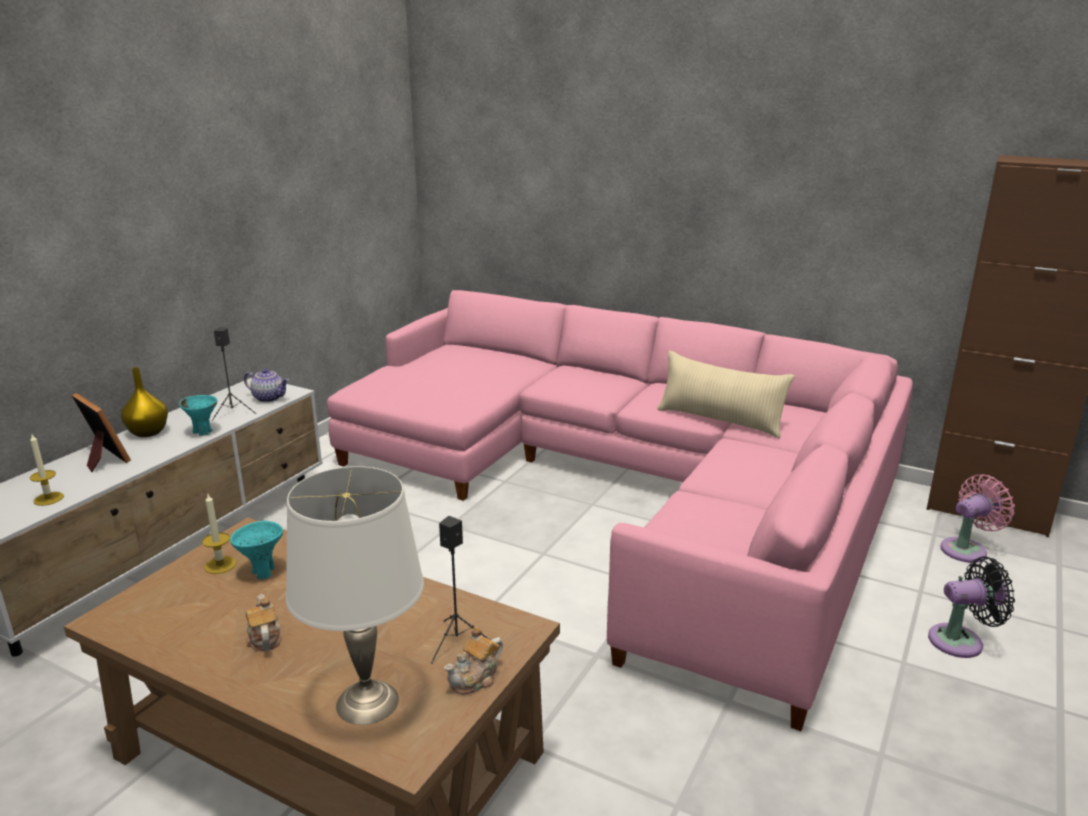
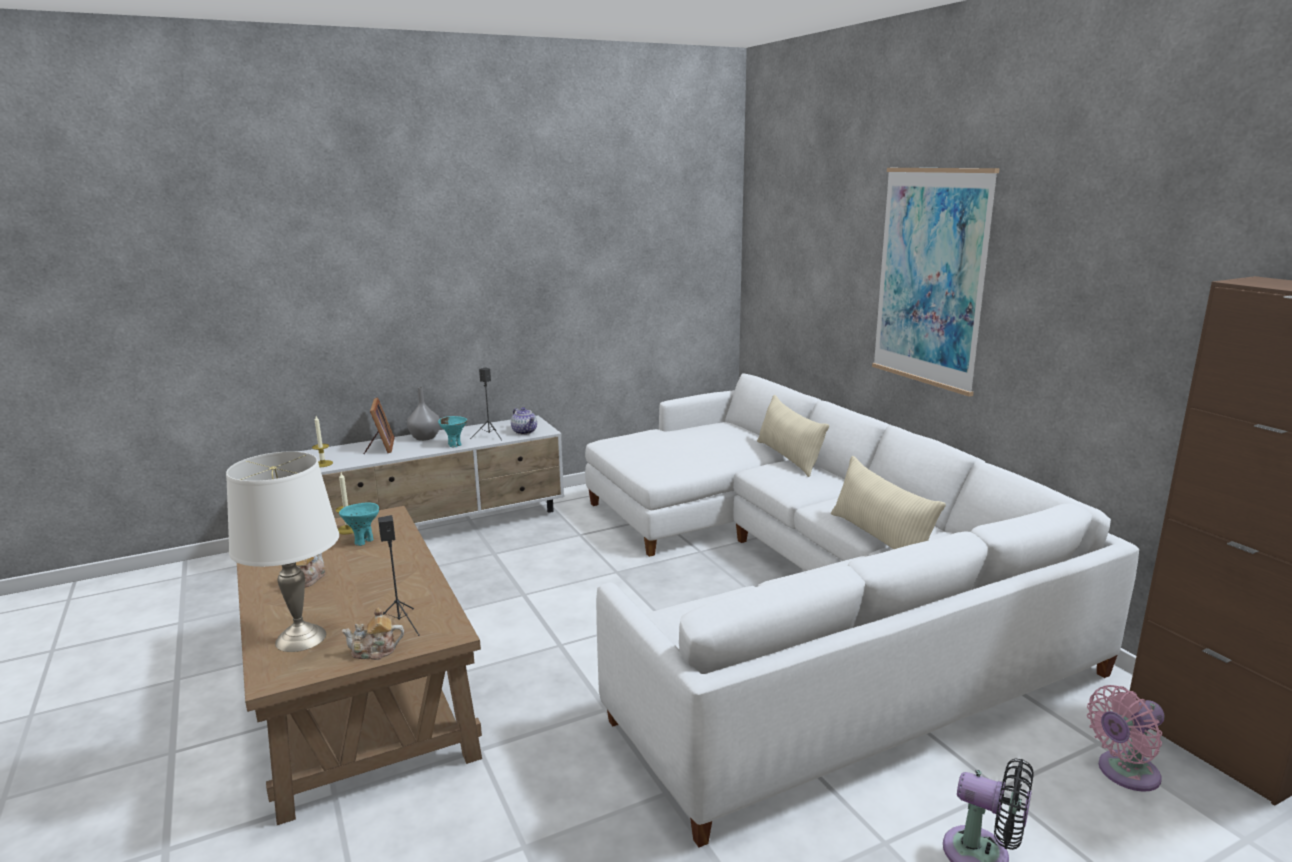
camera: 35 degrees right, 5 degrees down
(149, 432) = (425, 438): yellow vase -> grey vase
(556, 367) = (789, 457): none -> beige pillow
(625, 489) = (797, 589): pink sofa -> white sofa
(680, 173) = (930, 278): none -> picture
(967, 549) = (1124, 773): pink fan -> pink fan turned 150 degrees clockwise

